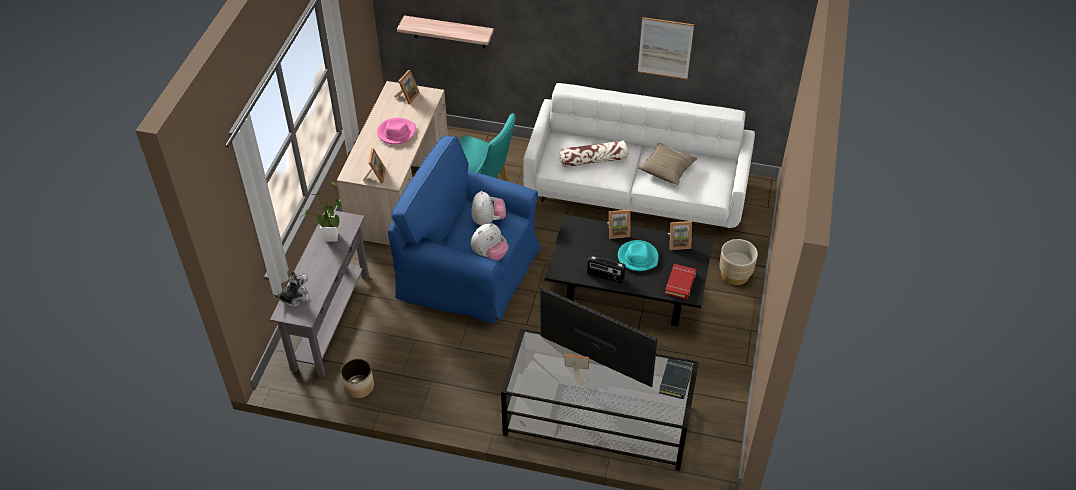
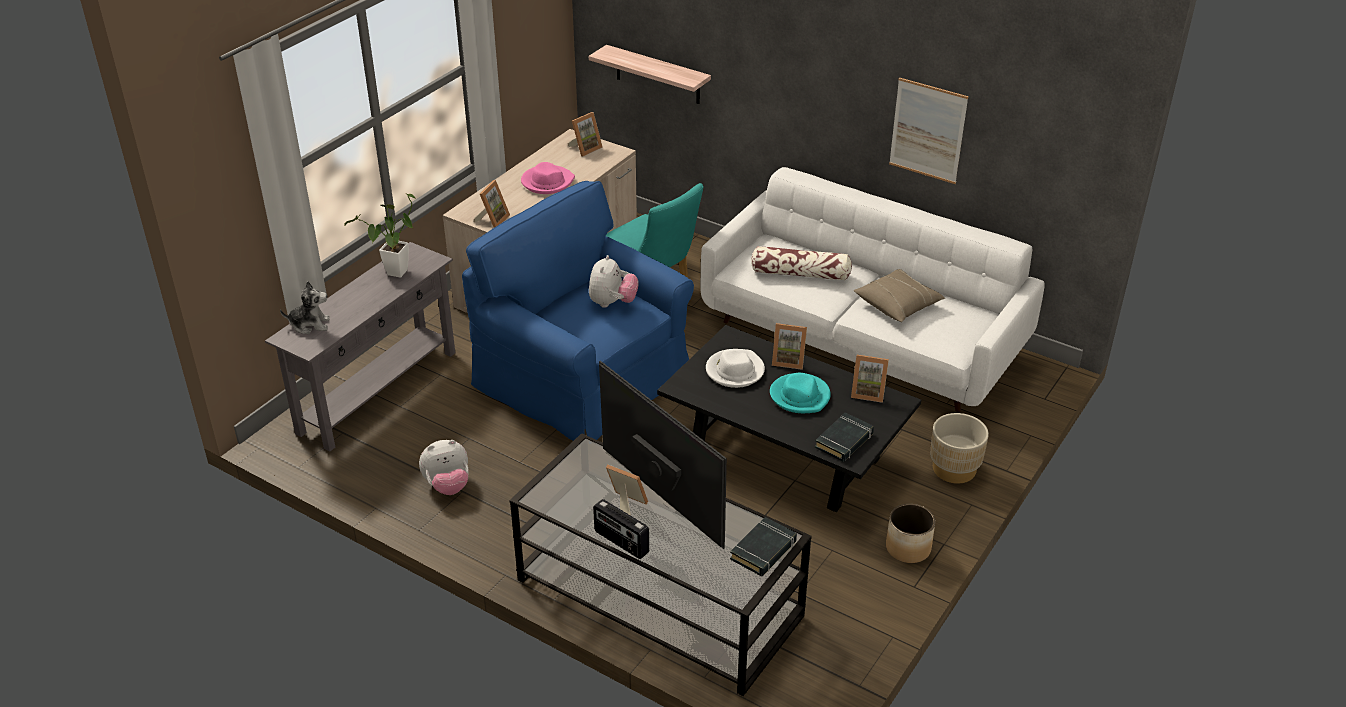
camera: 20 degrees right, 10 degrees down
(359, 387) = (367, 473): planter -> planter (908, 548)
(489, 254) = (592, 341): plush toy -> plush toy (448, 486)
(587, 249) = (734, 371): none -> white hat
(605, 276) = (741, 407): radio -> radio (621, 542)
(680, 283) = (844, 441): red book -> black book

